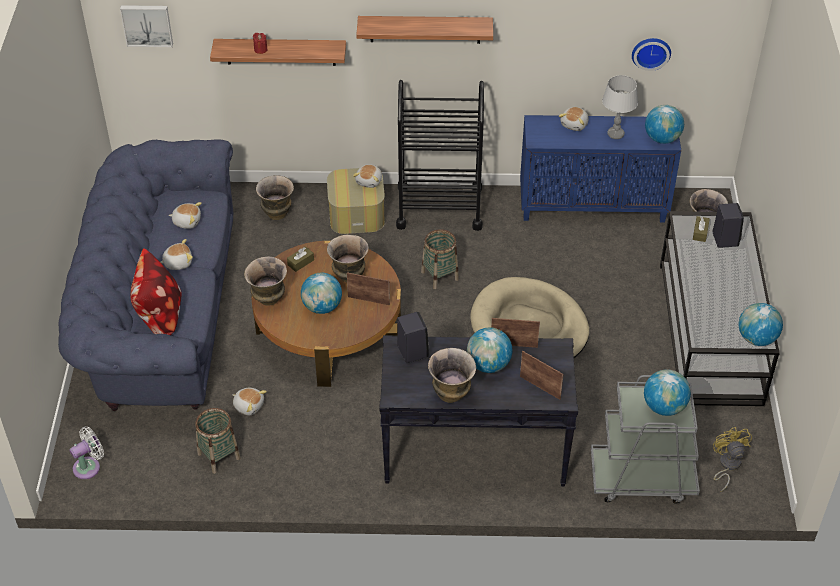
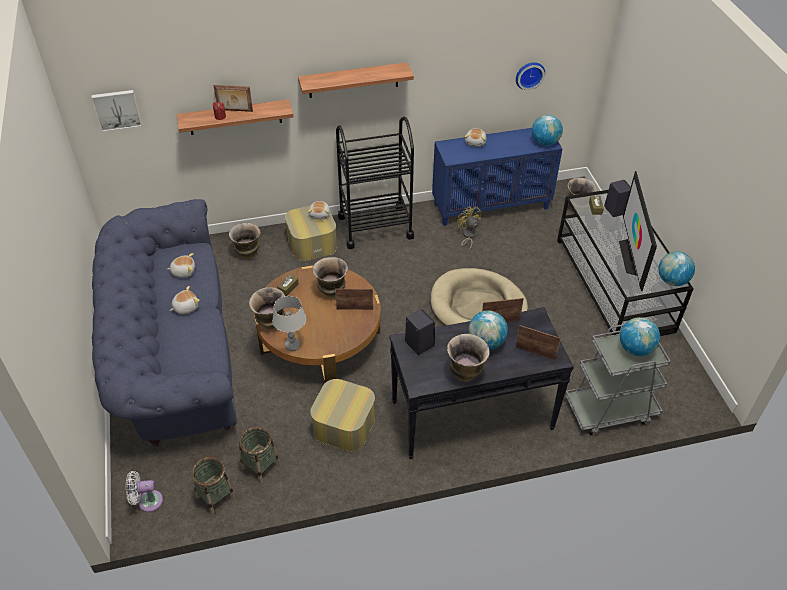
camera: 15 degrees left, 0 degrees up
(89, 466) = (147, 501): white fan -> white fan turned 135 degrees counterclockwise
(159, 316) = (183, 356): pillow -> none
(249, 405) = (273, 416): plush toy -> none
(279, 45) = (235, 111): none -> picture frame
(322, 307) = (318, 321): globe -> none
(324, 431) = (344, 425): none -> ottoman
(439, 275) = (394, 279): basket -> basket (215, 497)
(615, 134) = (509, 145): grey table lamp -> grey table lamp (292, 345)
(719, 301) = (632, 257): none -> television
(727, 465) = (669, 385): yellow fan -> yellow fan (468, 236)

